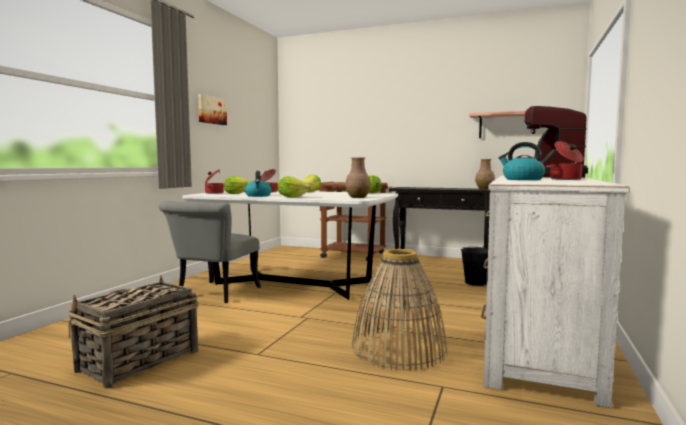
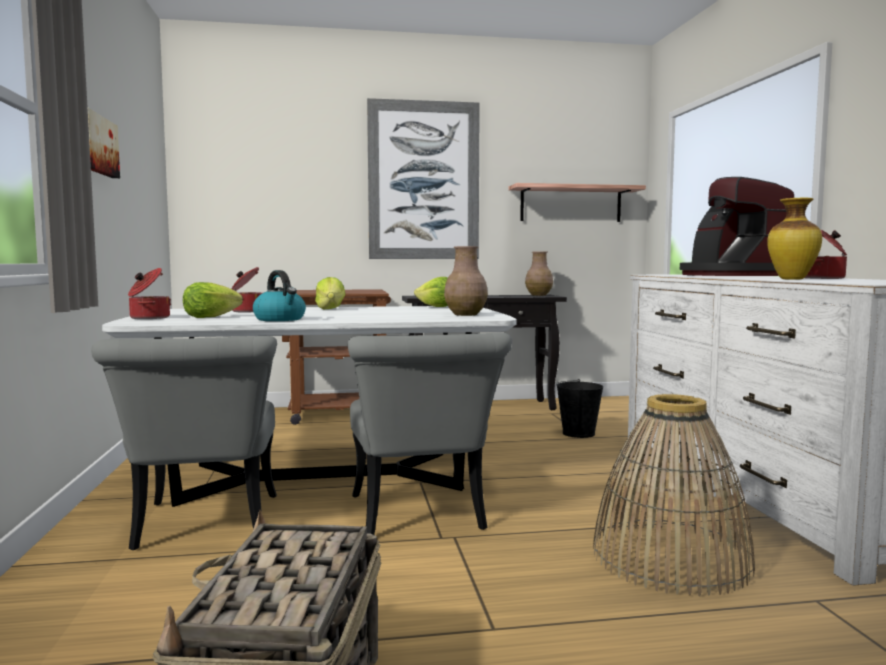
camera: 30 degrees left, 0 degrees up
(291, 197) = (358, 319): lettuce -> none
(306, 307) = (420, 518): none -> grey chair
(414, 115) = (424, 181): none -> picture
(522, 179) = (793, 279): kettle -> vase

